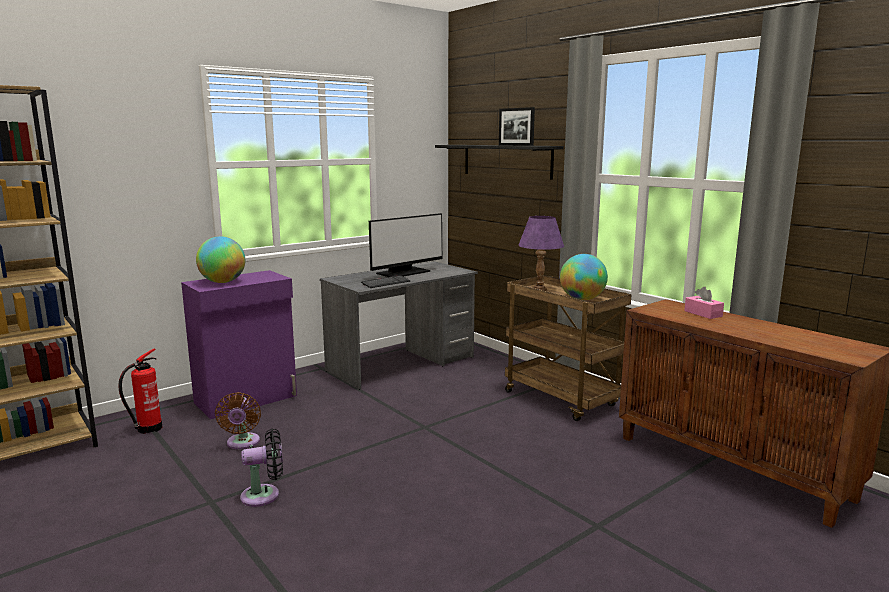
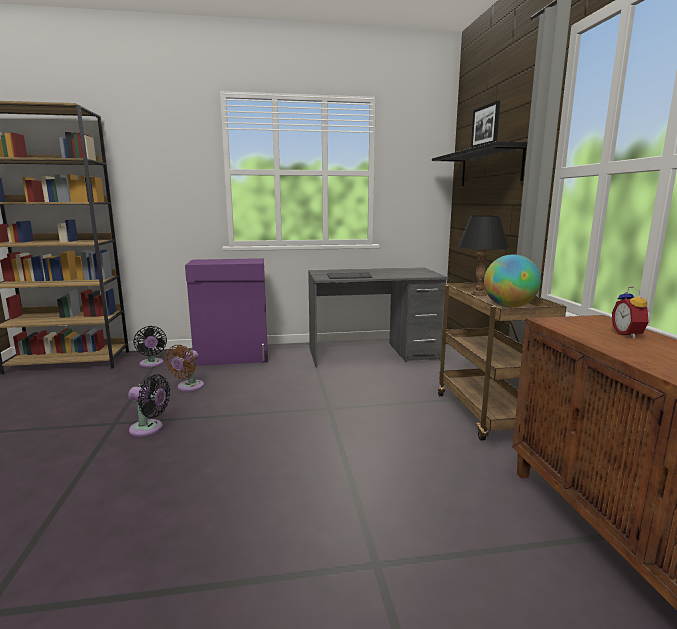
camera: 30 degrees right, 0 degrees up
(147, 429) = (152, 364): fire extinguisher -> black fan
(222, 282) = (214, 261): globe -> none
(404, 272) = (380, 272): monitor -> none
(539, 289) = (479, 294): purple table lamp -> black table lamp
(703, 313) = (629, 335): pink tissue box -> alarm clock

